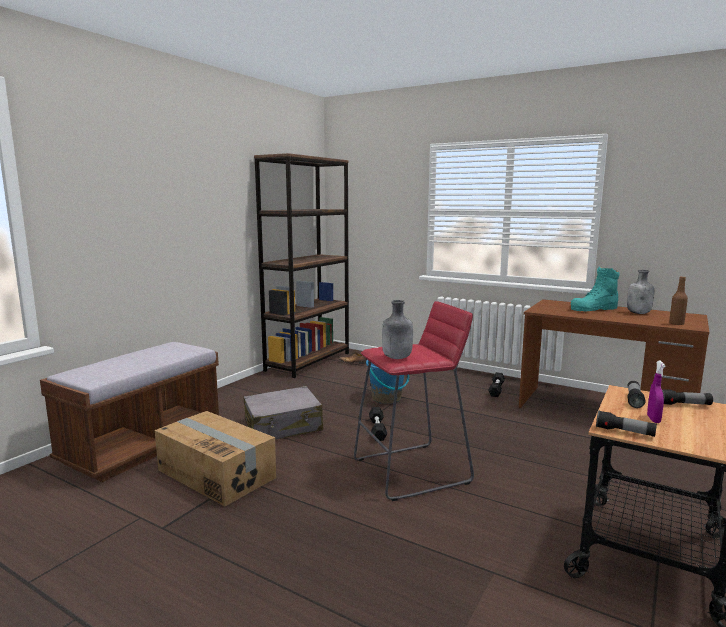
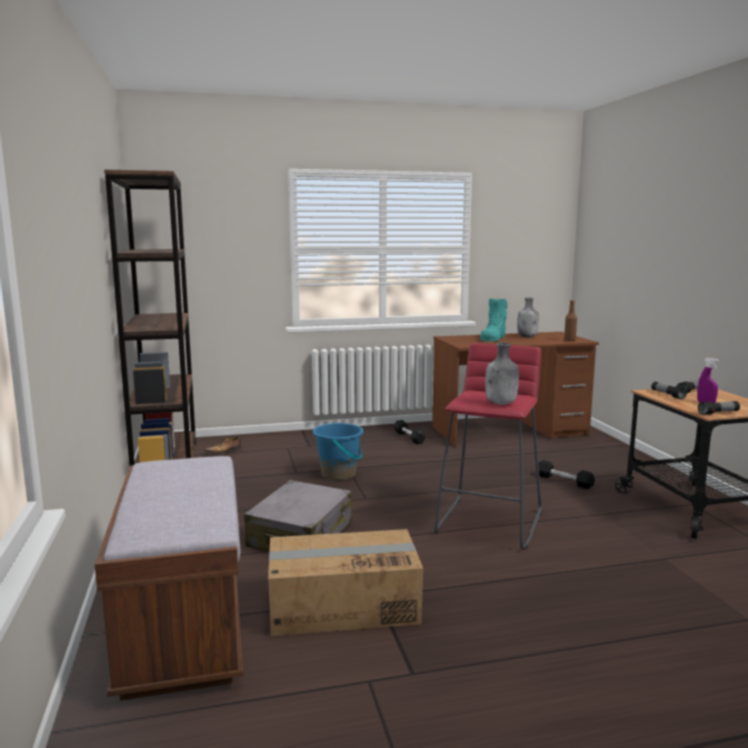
camera: 45 degrees left, 0 degrees up
(377, 429) = (393, 503): black dumbbell -> black dumbbell (564, 481)

